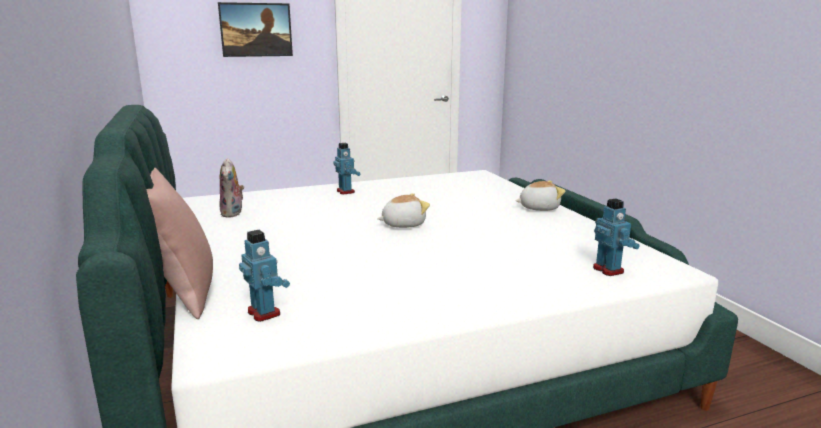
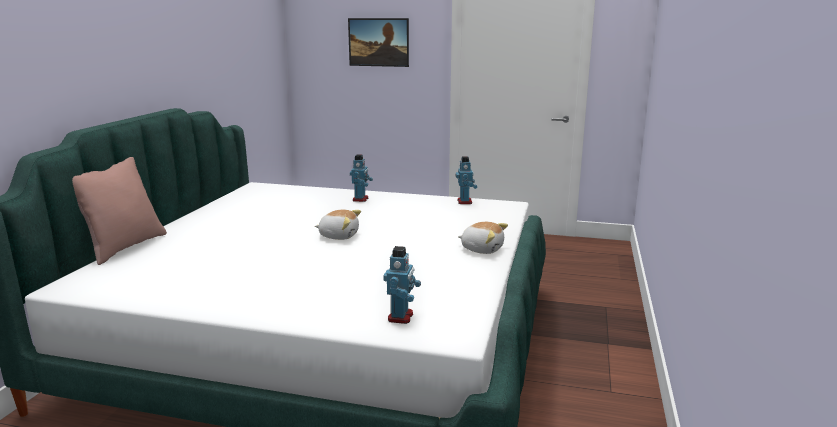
camera: 35 degrees right, 0 degrees up
(233, 213) = (253, 201): plush toy -> none
(264, 312) = (132, 272): toy robot -> toy robot (465, 202)

